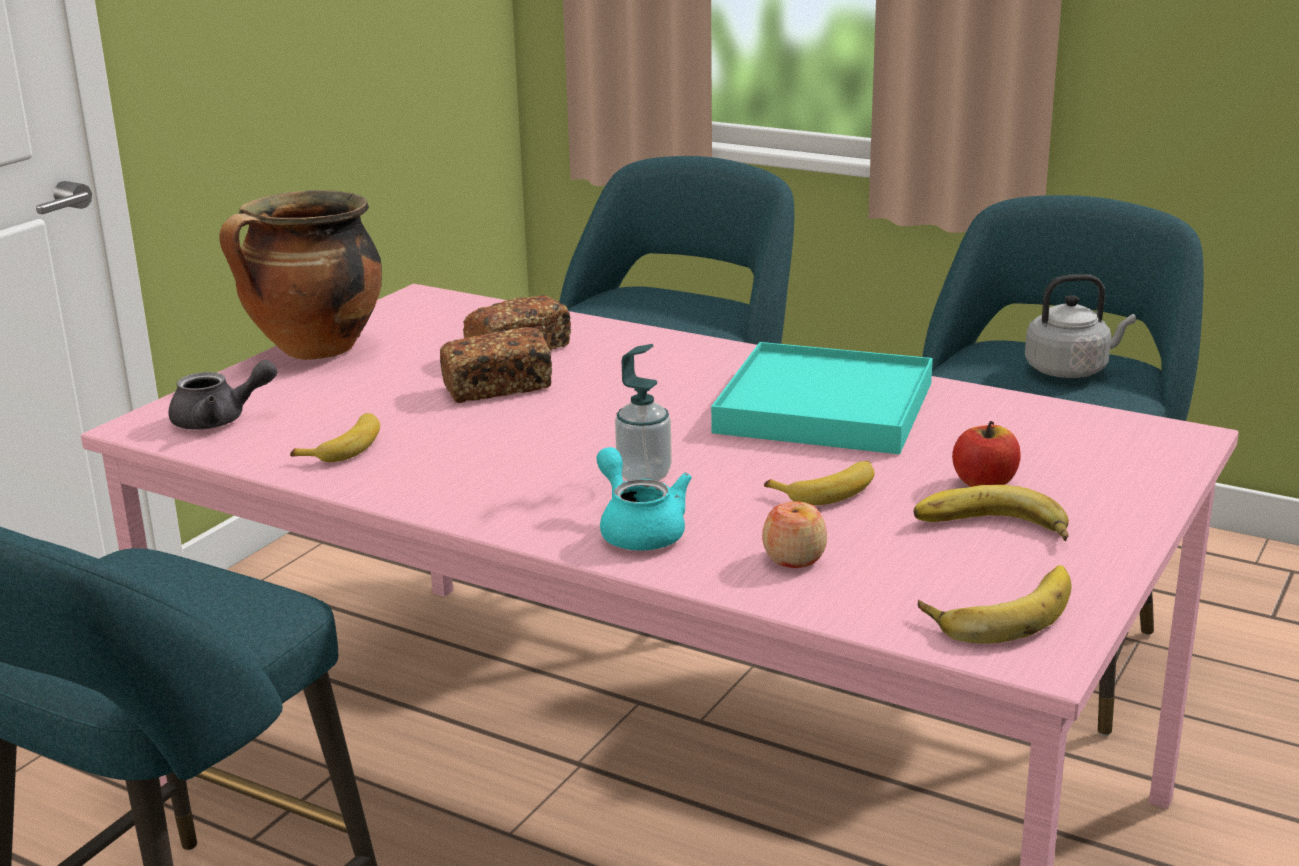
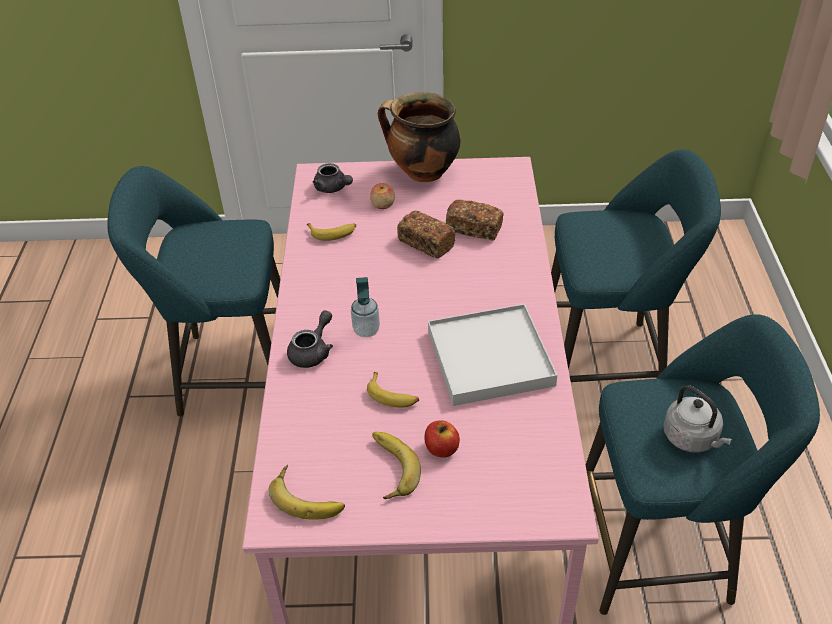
camera: 60 degrees right, 20 degrees up
(638, 530) = (313, 351): turquoise teapot -> grey teapot
(794, 558) = (316, 410): apple -> apple (382, 204)
(825, 407) = (490, 358): turquoise tray -> white tray

